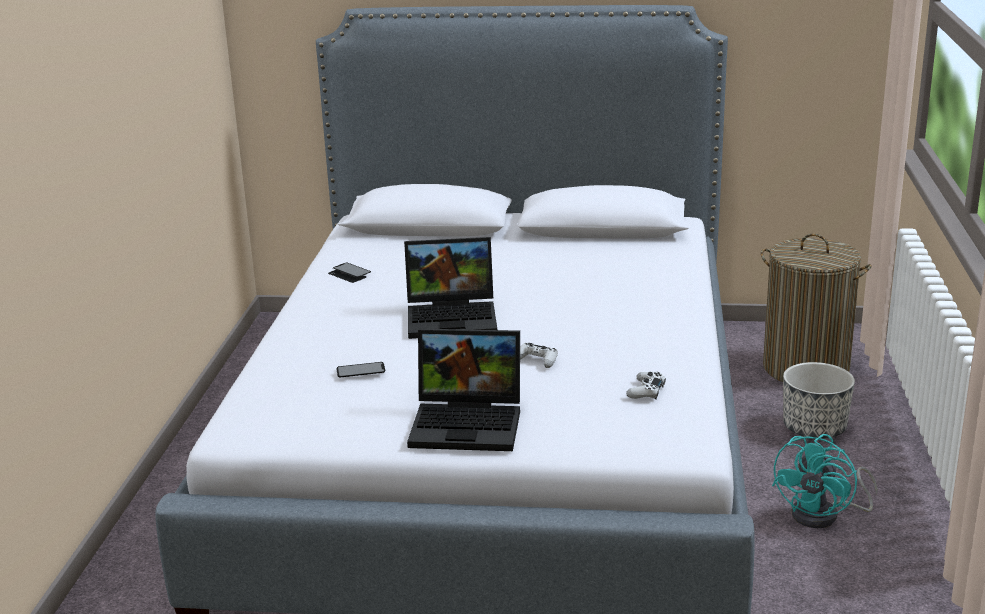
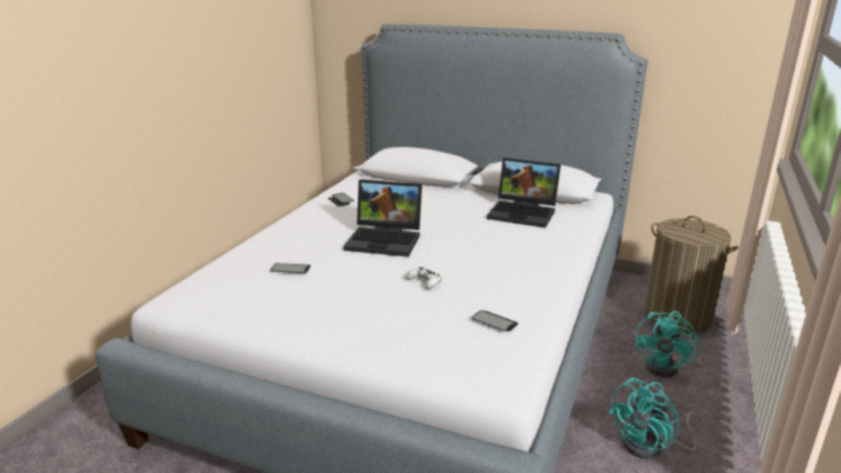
camera: 15 degrees right, 0 degrees up
(470, 423) = (338, 325): laptop -> laptop (524, 213)
(646, 391) = (494, 322): white game controller -> phone
(814, 428) = (668, 367): planter -> turquoise fan

